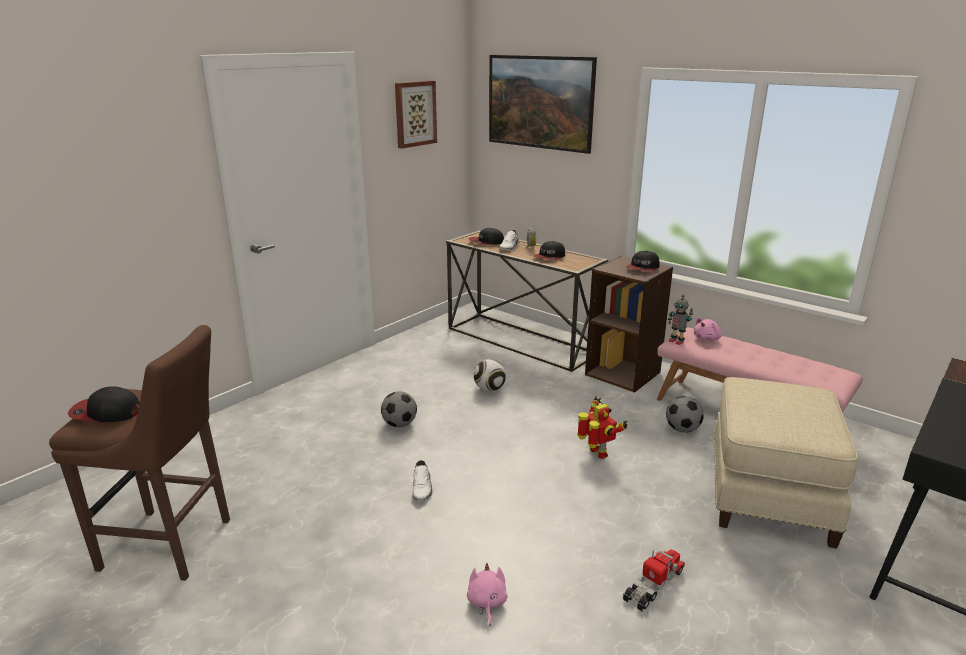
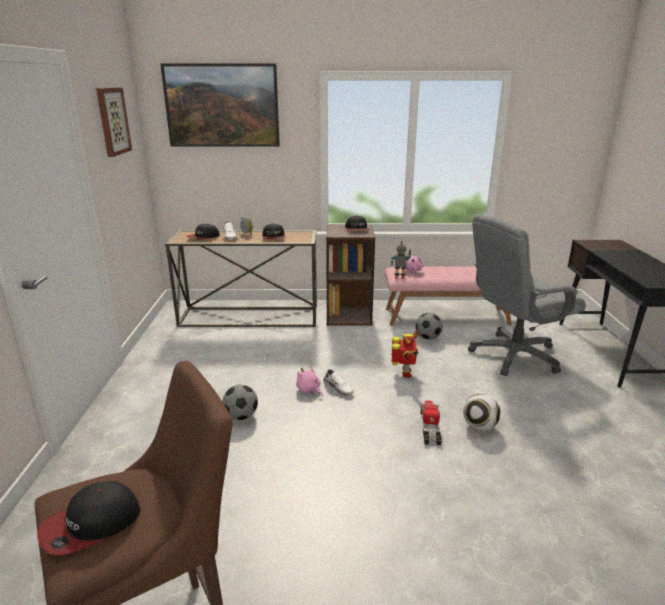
camera: 40 degrees left, 0 degrees up
(423, 488) = (329, 454): white shoe -> white shoe (339, 388)
(486, 603) = (481, 507): pink plush toy -> pink plush toy (309, 390)
(489, 389) = (275, 360): football -> football (479, 427)
(597, 454) = (405, 373): toy robot -> toy robot turned 75 degrees clockwise
(653, 585) = (539, 436): toy truck -> toy truck (430, 427)
(767, 493) = (514, 356): beige ottoman -> grey office chair

